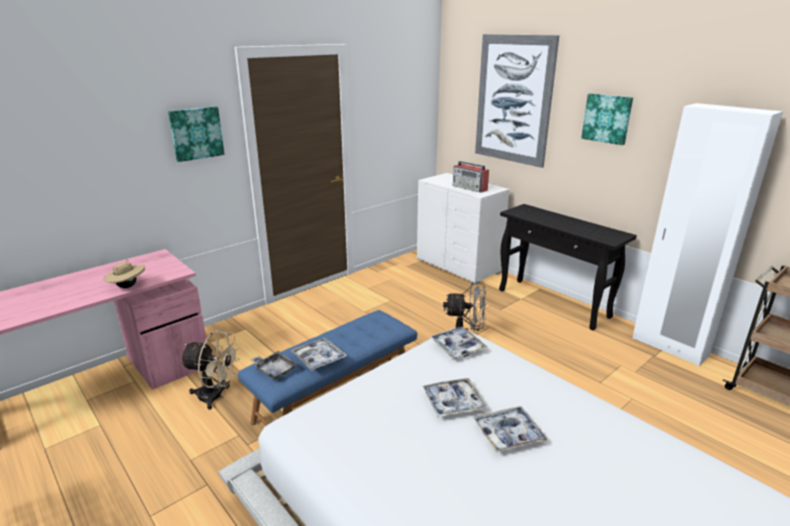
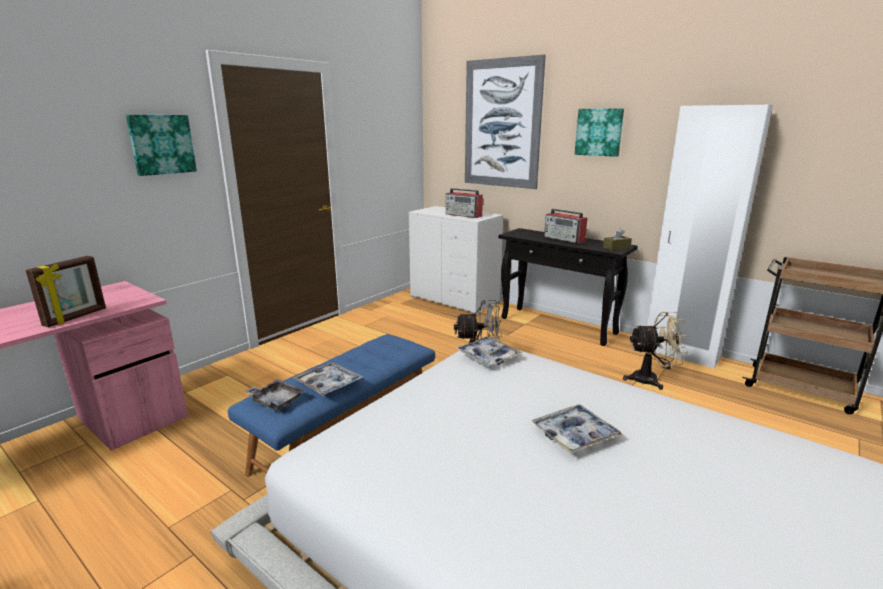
camera: 10 degrees left, 5 degrees down
(127, 286) = (76, 317): beige hat -> picture frame
(216, 396) = (197, 449): beige fan -> beige fan (651, 380)
(453, 402) = (501, 410): tray -> none
(564, 222) = (564, 239): none -> radio
(612, 237) = (616, 248): none -> brown tissue box

